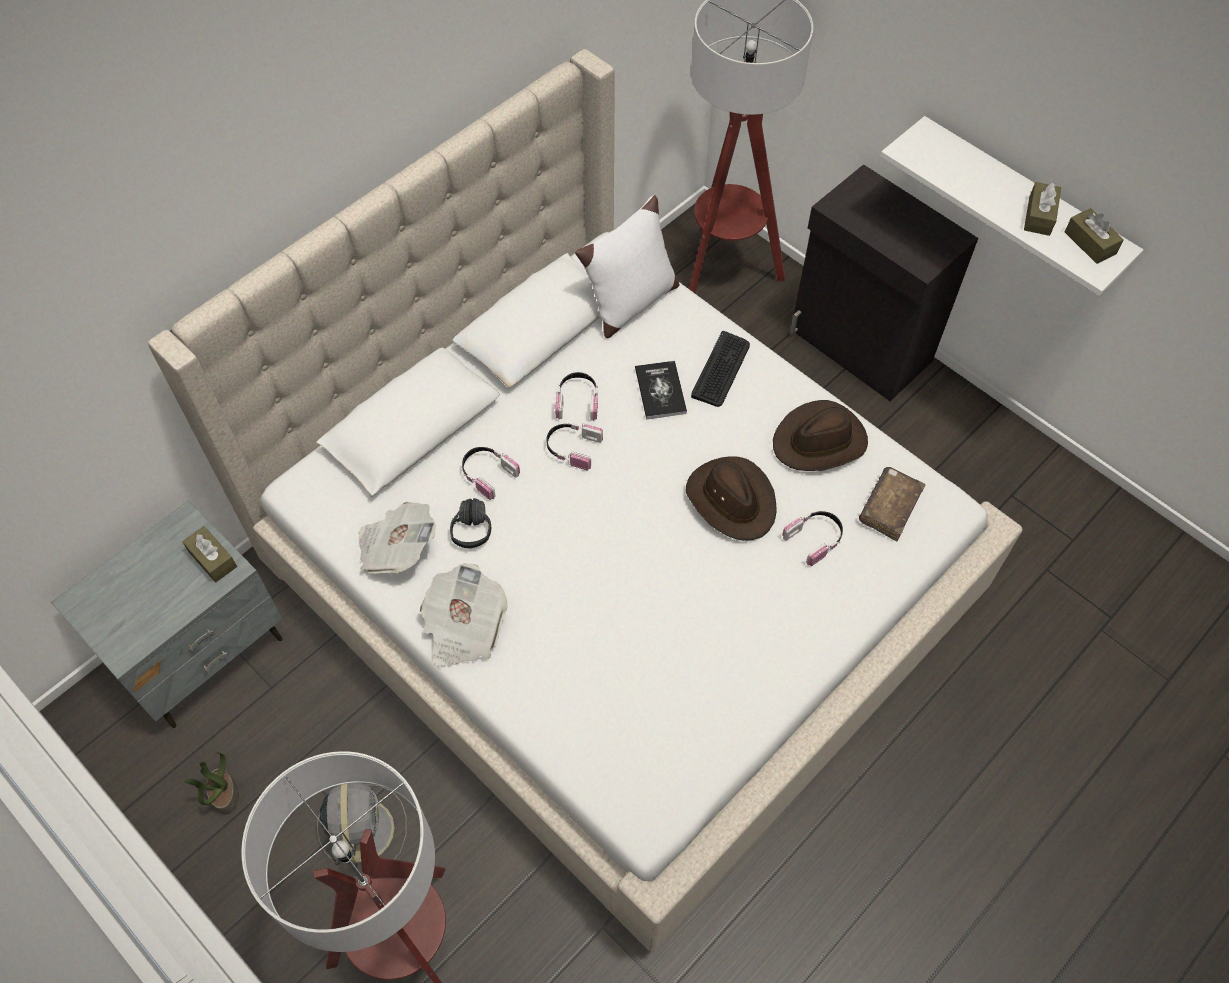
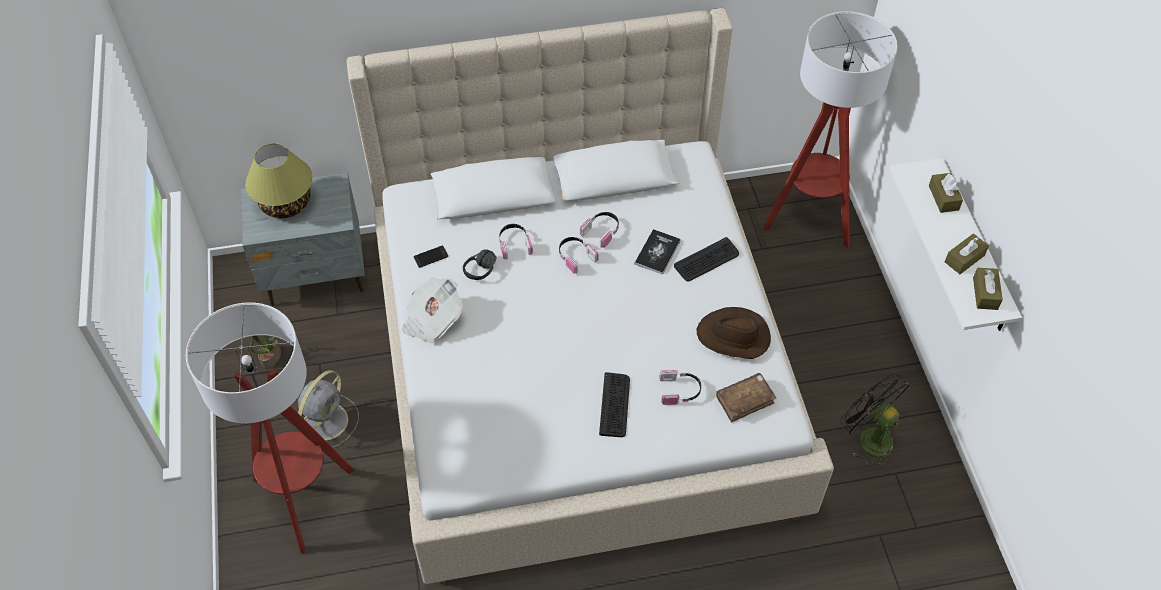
camera: 35 degrees right, 5 degrees down
(135, 589) = (285, 204): none -> table lamp
(212, 559) = (335, 210): brown tissue box -> brown tissue box (943, 198)
(397, 548) = (431, 257): newspaper -> phone
(630, 304) = (682, 191): white pillow -> none
(732, 500) = (647, 339): brown hat -> none
(760, 600) = (614, 405): none -> keyboard
(860, 347) = (866, 318): black cabinet -> none
(959, 473) = (868, 437): none -> black fan

